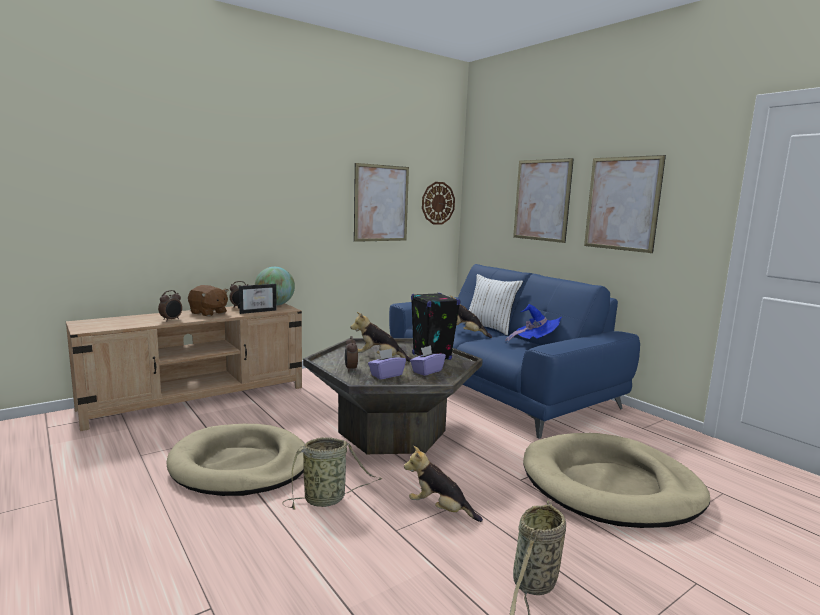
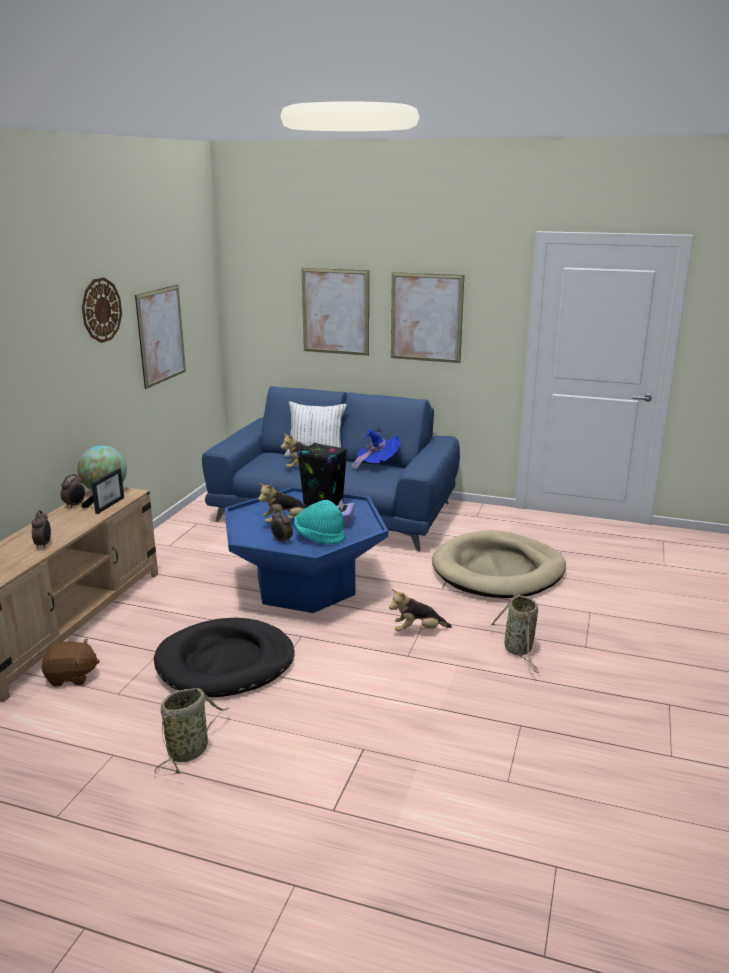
camera: 35 degrees left, 10 degrees up
(208, 313) = (61, 523): brown plush toy -> brown plush toy (71, 677)
(240, 465) = (225, 663): beige dog bed -> black dog bed
(327, 499) = (334, 657): basket -> basket (190, 750)
(386, 375) = (319, 537): purple tissue box -> turquoise hat
(392, 431) = (306, 586): grey coffee table -> blue coffee table
(438, 203) = (204, 318): wall clock -> wall clock (101, 310)

